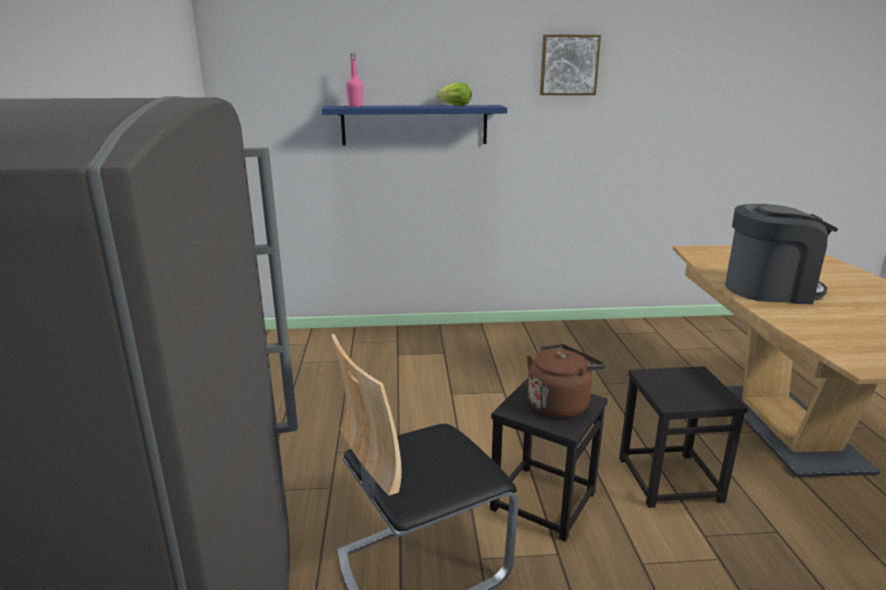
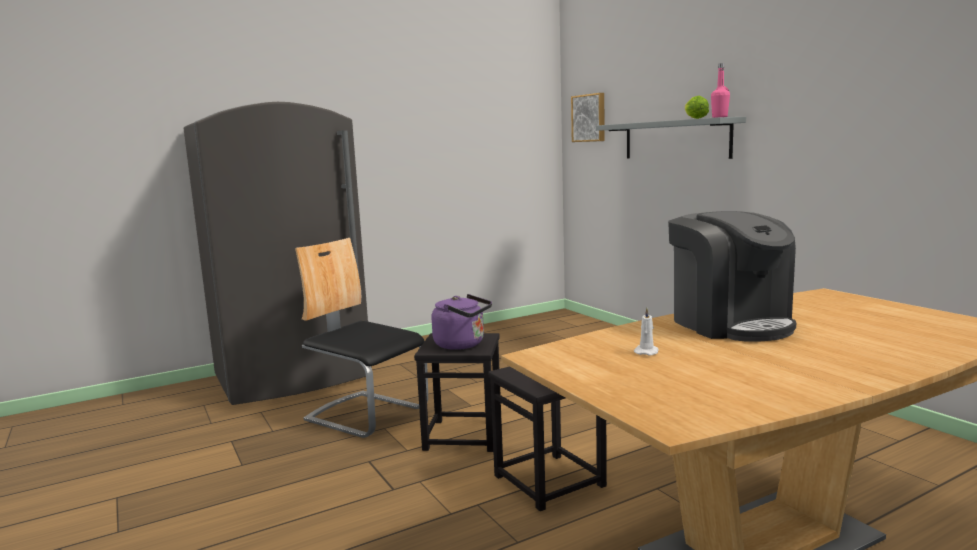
camera: 65 degrees right, 10 degrees down
(355, 106) = (624, 123): pink bottle -> pink bottle (719, 117)
(414, 125) = (675, 139): blue shelf -> grey shelf
(560, 404) = (462, 344): brown kettle -> purple kettle
(568, 65) = (815, 65): picture -> picture (589, 118)
(850, 329) = (646, 352): none -> white candle

